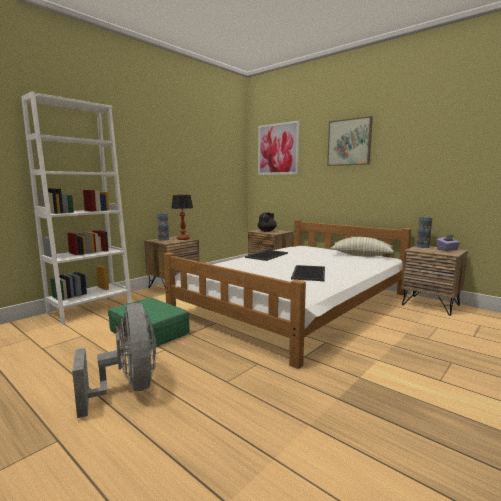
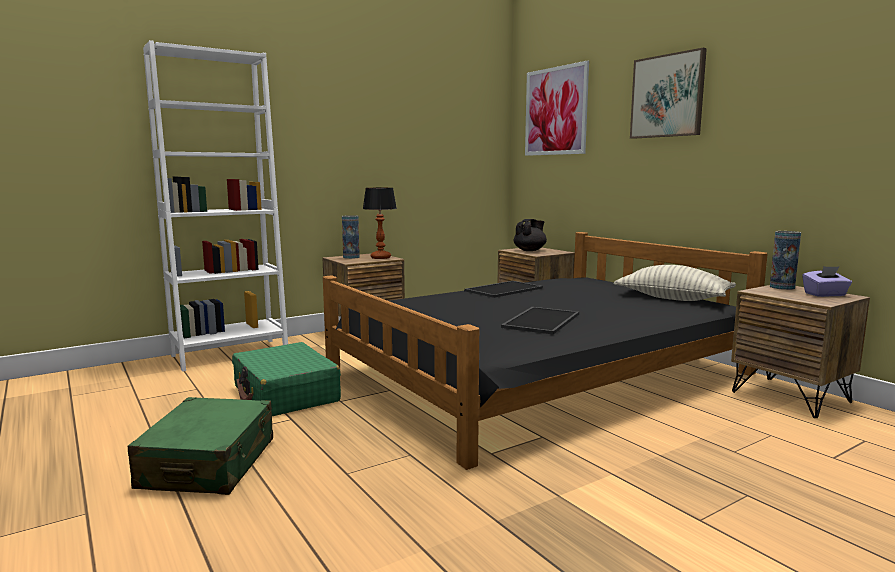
camera: 15 degrees right, 0 degrees up
(128, 388) = (209, 464): grey fan -> green suitcase
(296, 304) = (539, 374): white bed -> black bed

